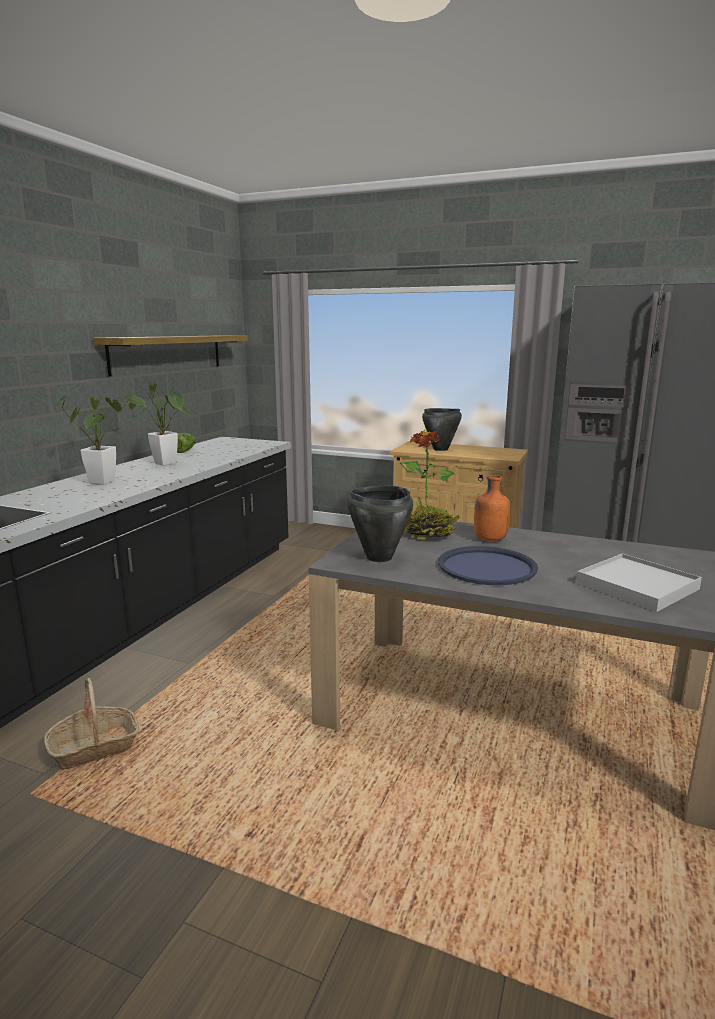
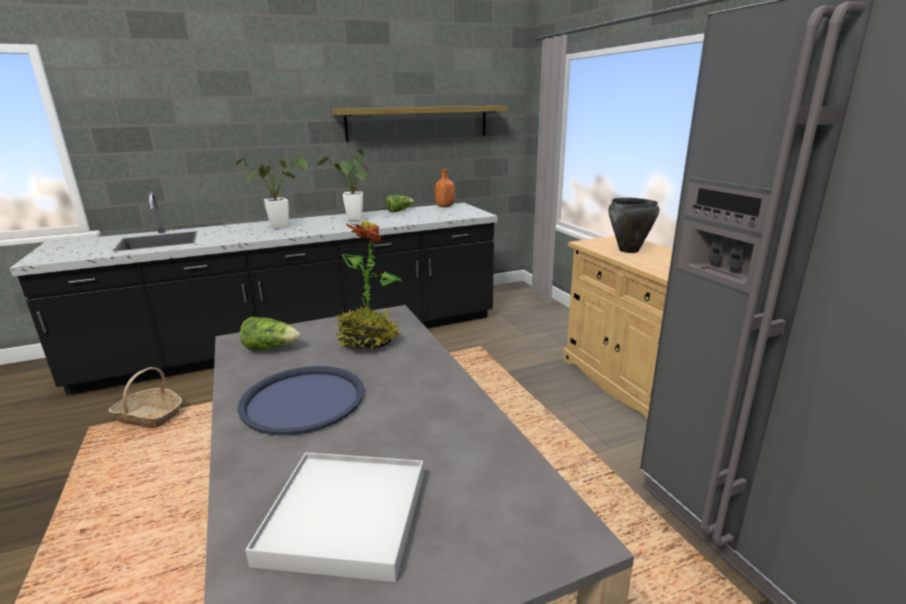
camera: 45 degrees right, 5 degrees up
(378, 557) = (271, 348): black cooking pot -> lettuce
(489, 539) = (399, 371): orange bottle -> orange bottle (444, 207)

